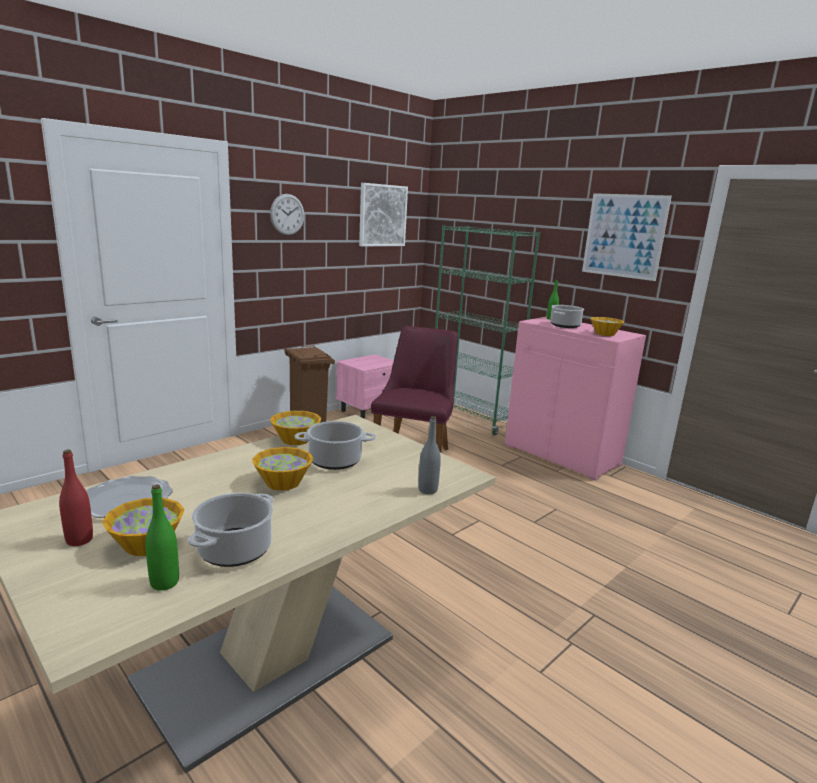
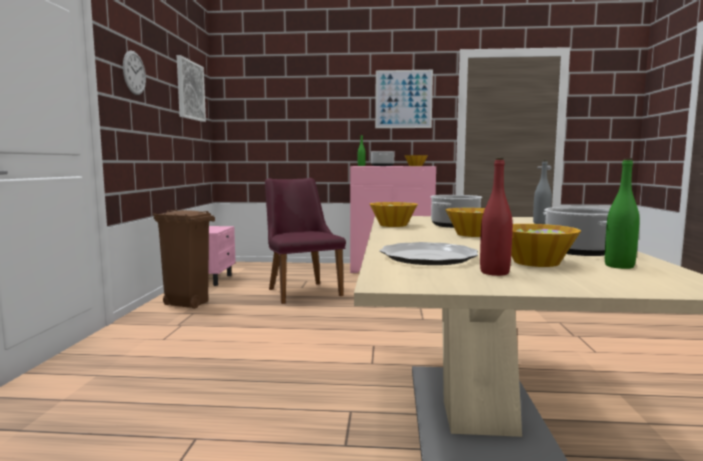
camera: 40 degrees left, 10 degrees down
(471, 419) = (298, 266): green bookcase -> none

